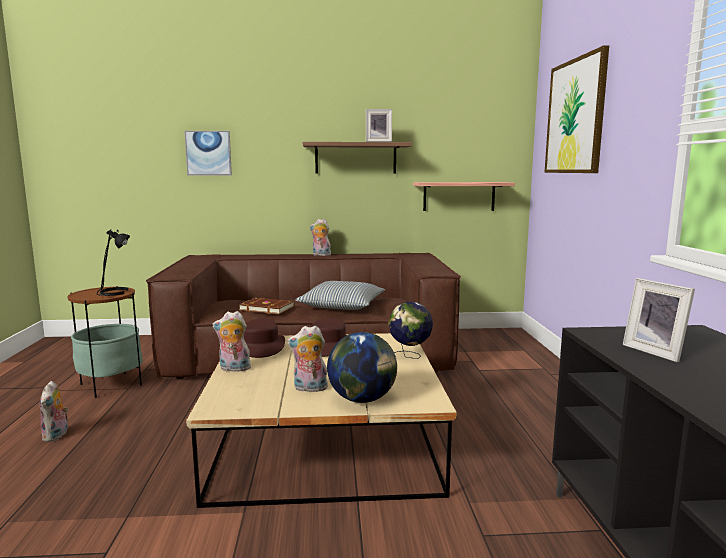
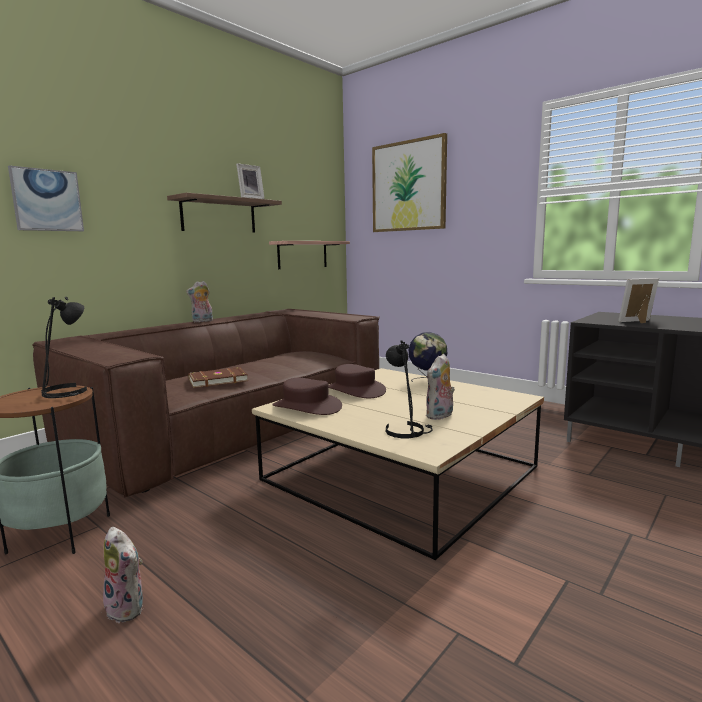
camera: 45 degrees left, 0 degrees up
(233, 369) = (343, 426): plush toy -> none
(253, 389) = (407, 430): none -> black table lamp
(342, 305) = (277, 364): pillow -> none
(362, 399) = (487, 409): globe -> none
(656, 351) = (639, 322): picture frame -> picture frame turned 150 degrees clockwise

